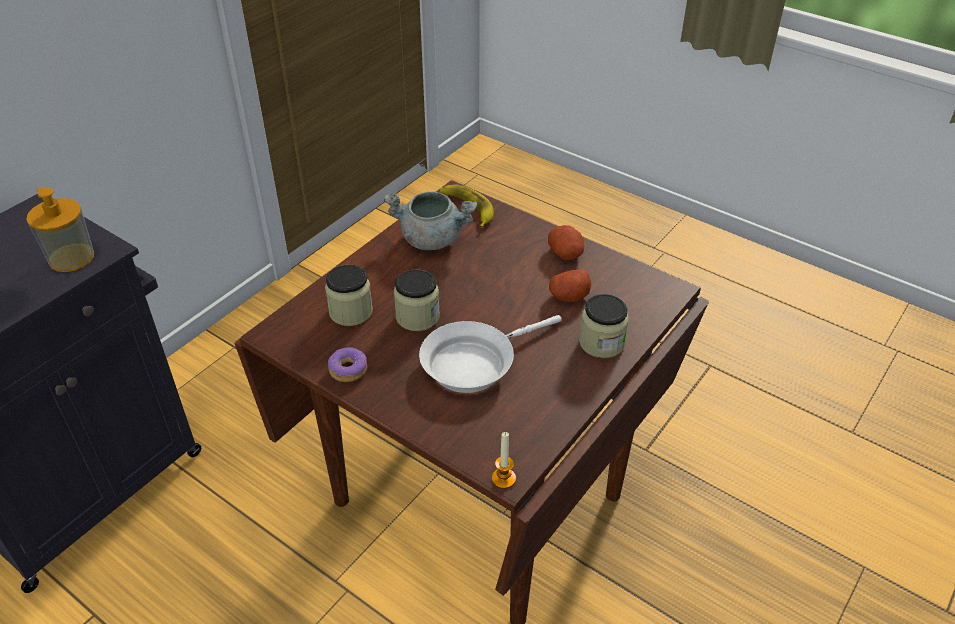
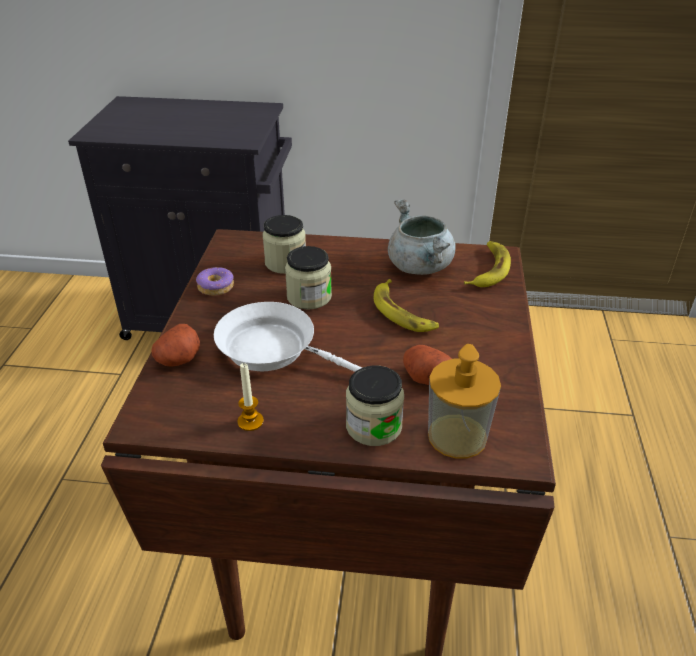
camera: 60 degrees right, 5 degrees down
(71, 258) = (226, 135): soap dispenser -> soap dispenser (457, 436)
(484, 274) = (402, 312): none -> banana
(503, 479) = (133, 422): candle -> candle (250, 421)
(566, 253) = (492, 352): potato -> potato (178, 359)

